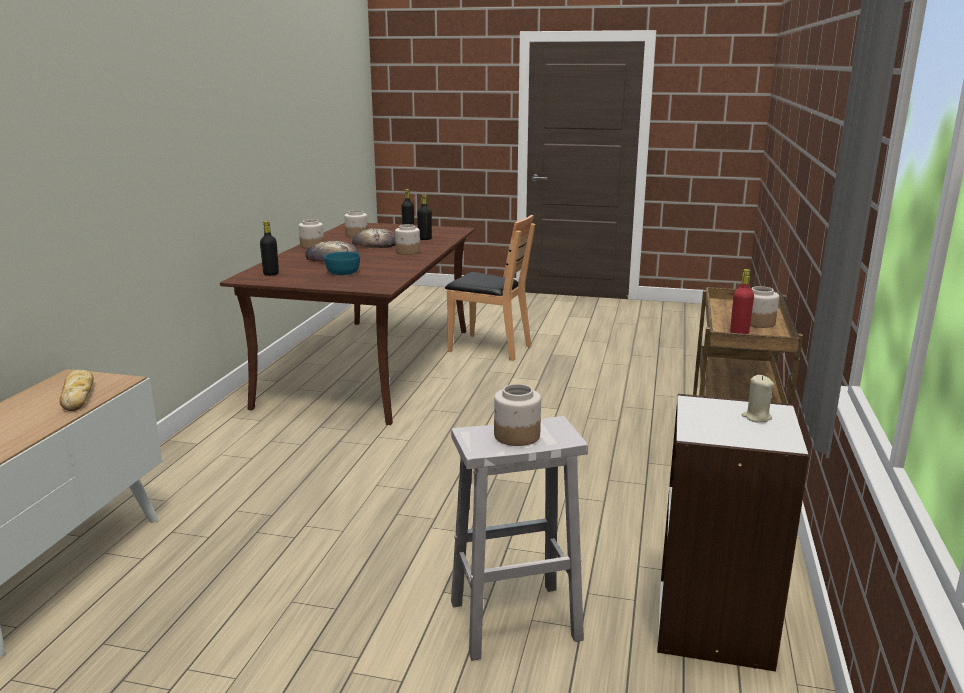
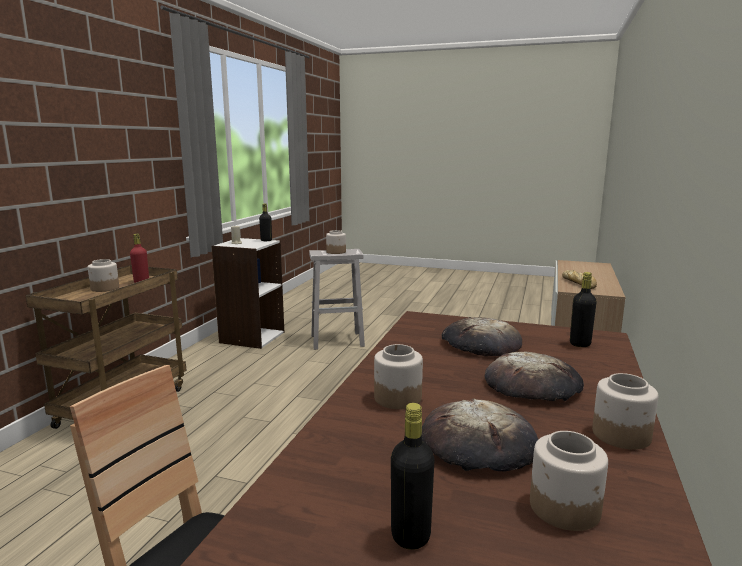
camera: 175 degrees left, 5 degrees down
(343, 272) = (480, 343): turquoise bowl -> bread
(425, 239) = (360, 467): black bottle -> black bottle (266, 240)

